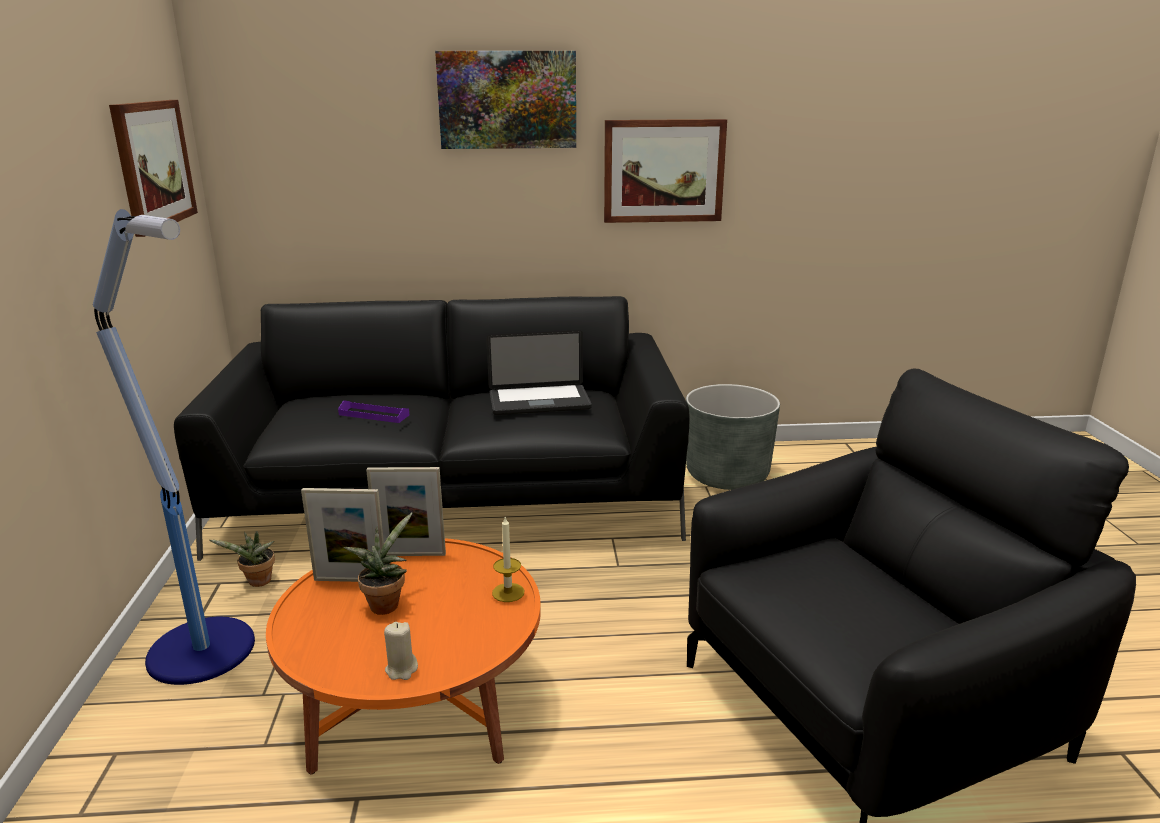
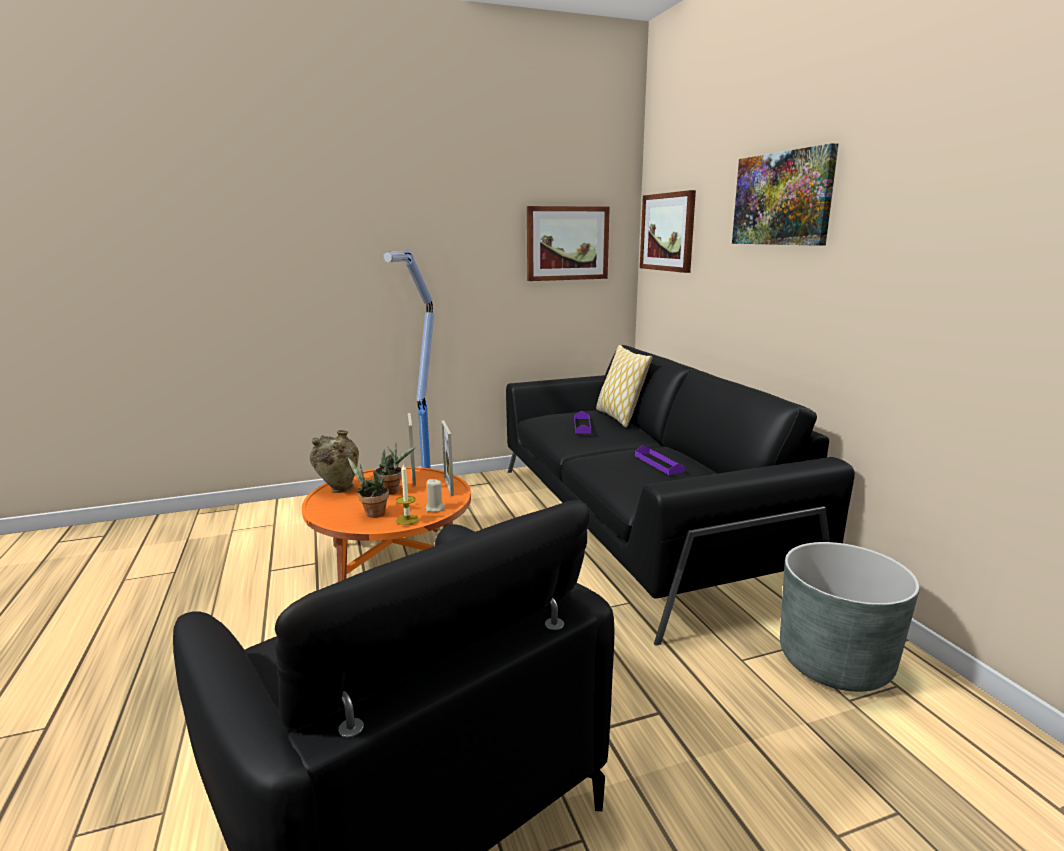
camera: 75 degrees right, 5 degrees down
(257, 583) = (493, 491): potted plant -> potted plant (372, 513)
(330, 660) = (338, 489): none -> beige vase
(355, 394) = (620, 417): none -> pillow
(401, 669) = (328, 507): beige candle -> beige candle (435, 508)
(539, 401) = (658, 463): laptop -> purple tray
(663, 171) = (903, 277): picture -> picture (667, 232)

